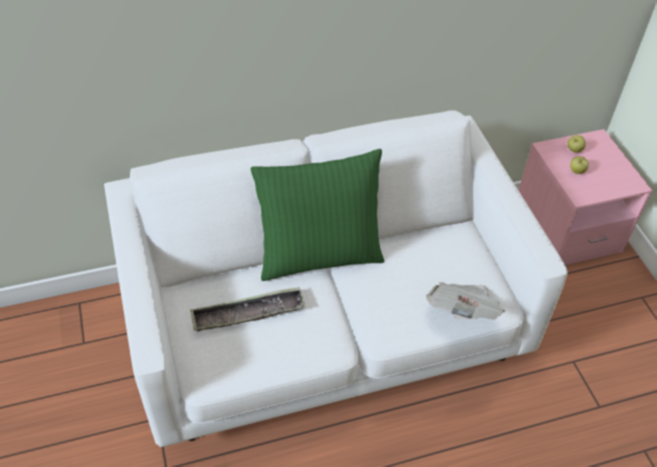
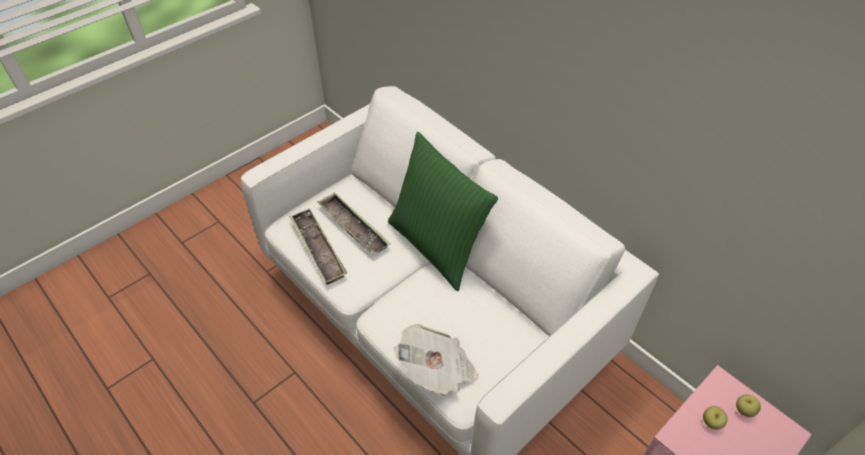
camera: 65 degrees right, 0 degrees up
(259, 356) = (318, 249): none -> tray

